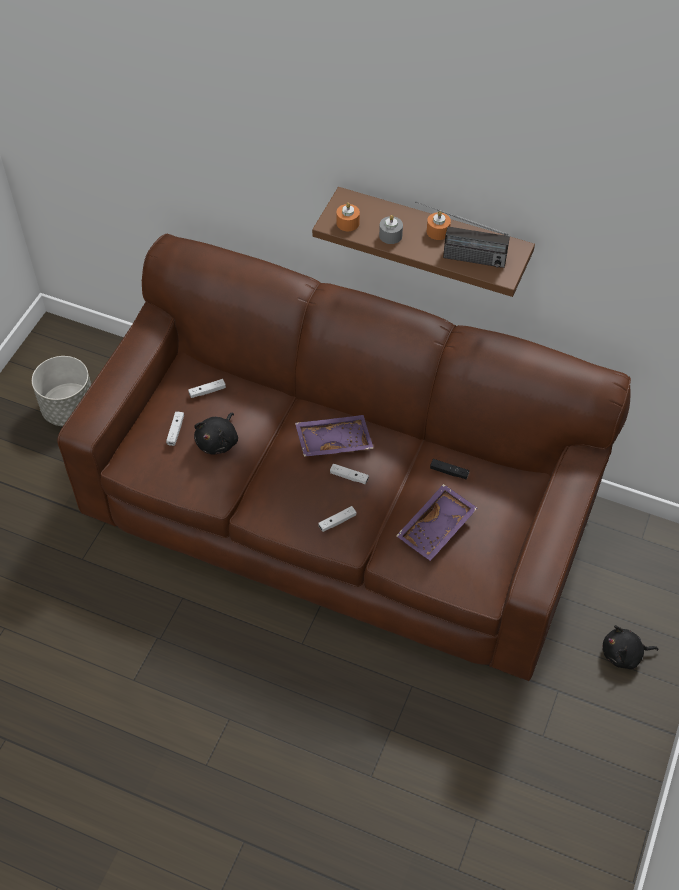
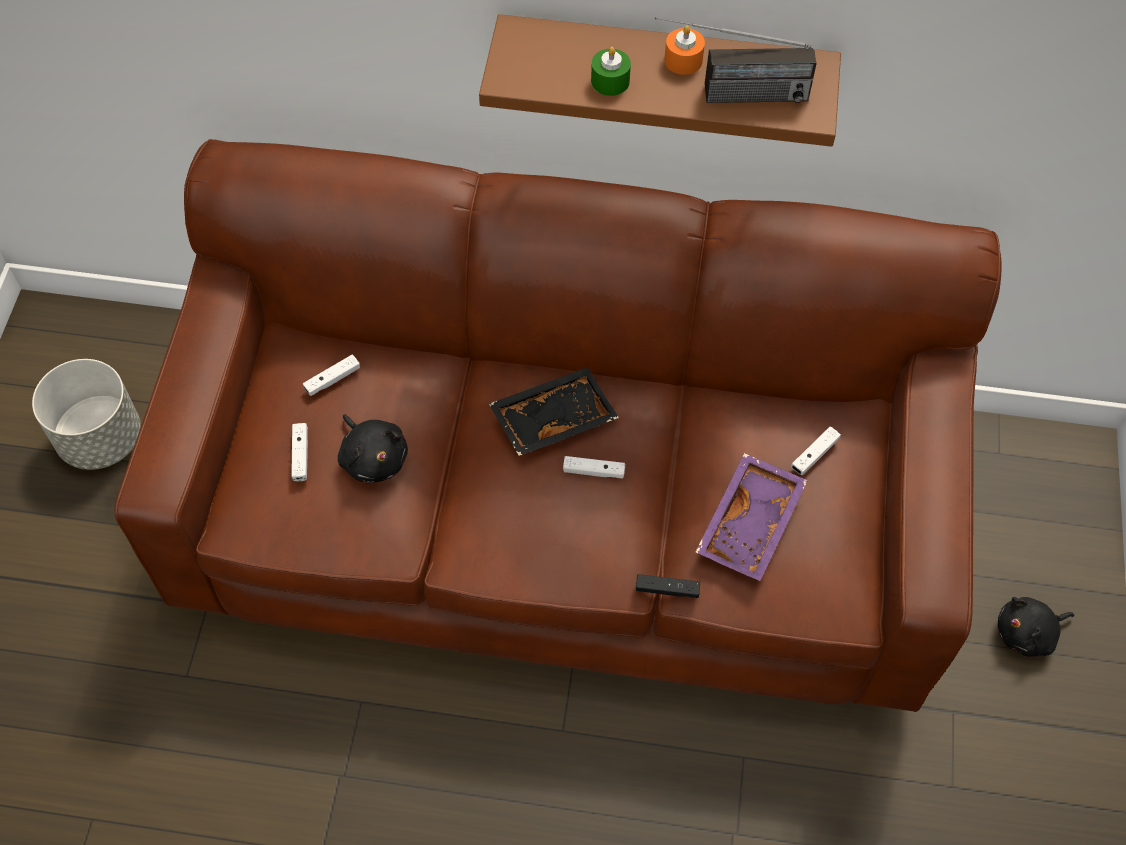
camera: 15 degrees left, 5 degrees up
(218, 441) = (373, 458): black plush toy -> black plush toy turned 45 degrees counterclockwise
(333, 440) = (552, 417): purple tray -> black tray
(337, 521) = (597, 548): white game controller -> white game controller (814, 455)
(348, 223) = (534, 73): orange candle -> none
(390, 235) = (610, 81): grey candle -> green candle
(449, 472) = (741, 430): black game controller -> black game controller (667, 589)

